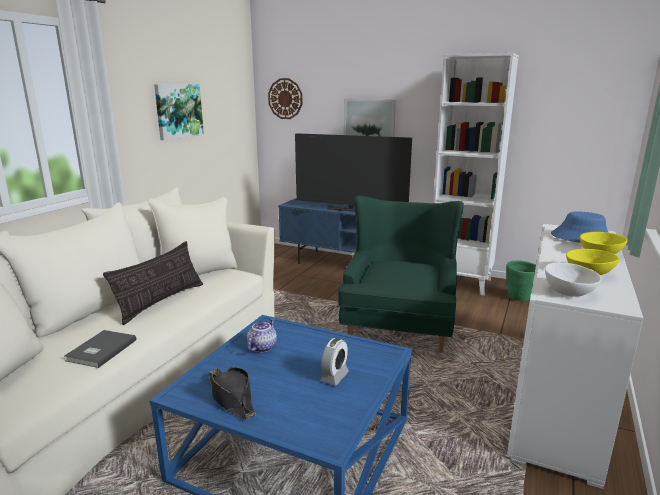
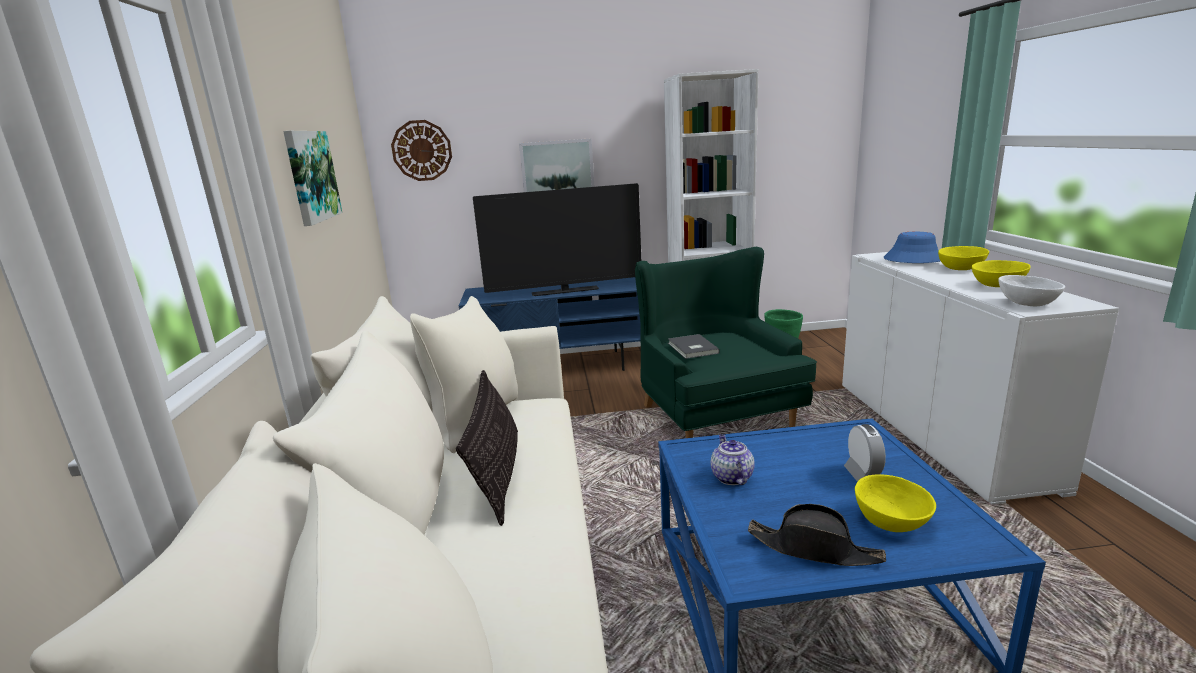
camera: 30 degrees left, 0 degrees up
(100, 350) = (535, 574): grey book -> grey book (691, 348)
(299, 404) = (889, 520): none -> yellow bowl

